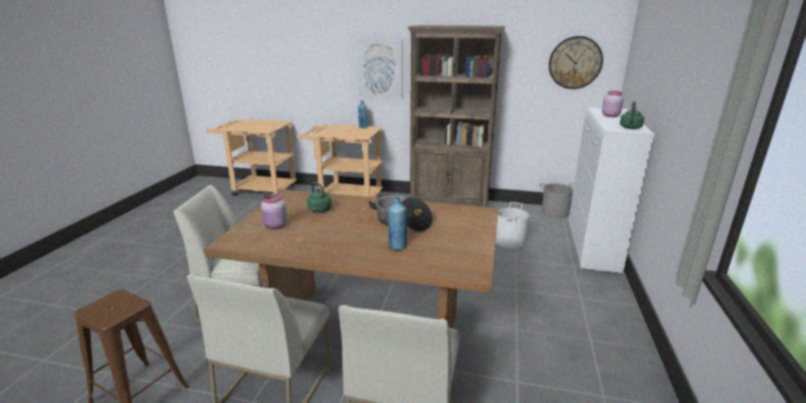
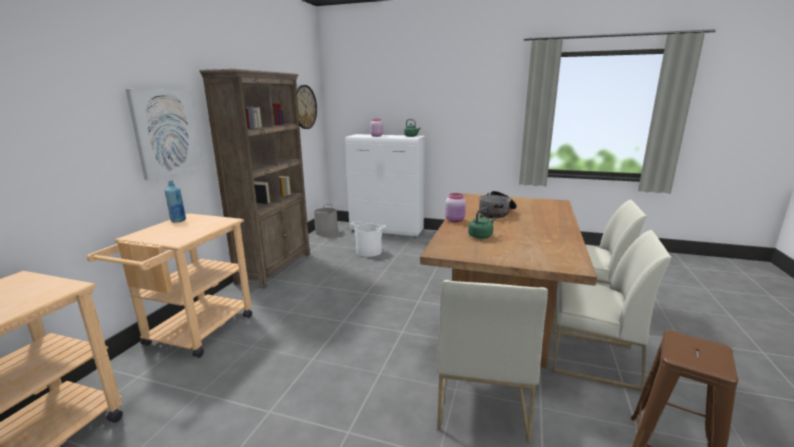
camera: 85 degrees left, 5 degrees down
(275, 226) = (526, 250): pink jar -> pink jar (455, 220)
(397, 246) = (538, 214): blue bottle -> none

